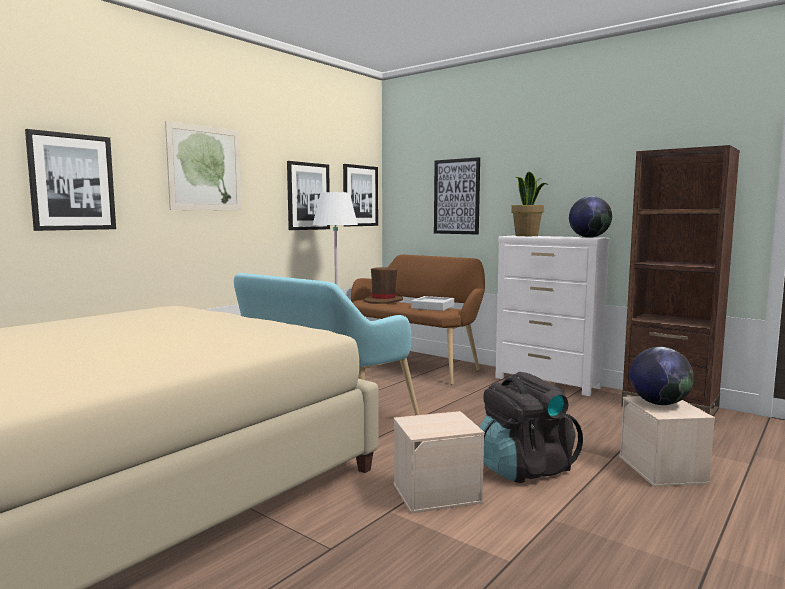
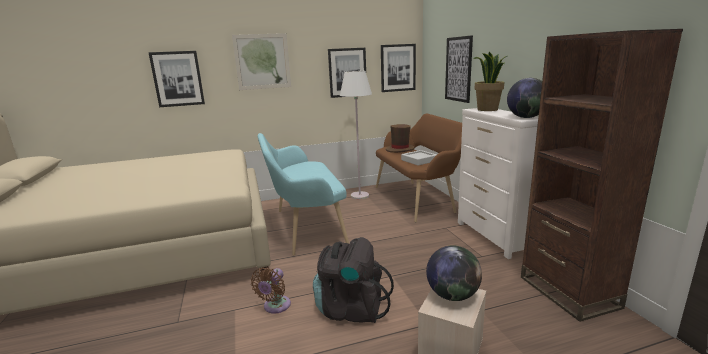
camera: 35 degrees right, 10 degrees up
(437, 492) = (275, 307): beige storage box -> brown fan

